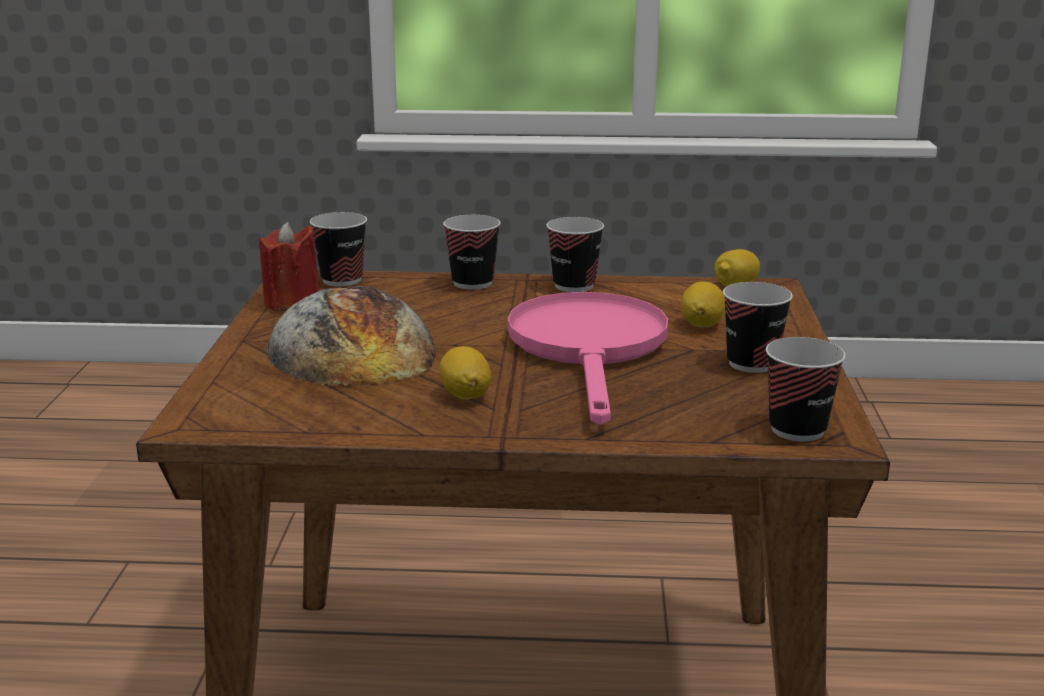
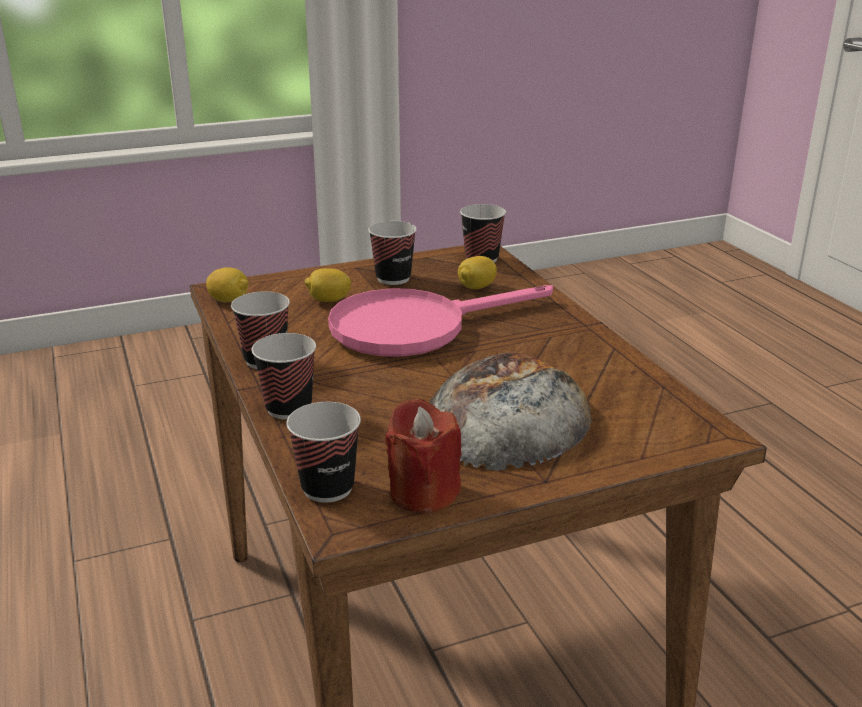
camera: 115 degrees left, 5 degrees up
(465, 395) = (542, 349): lemon -> lemon (476, 287)

